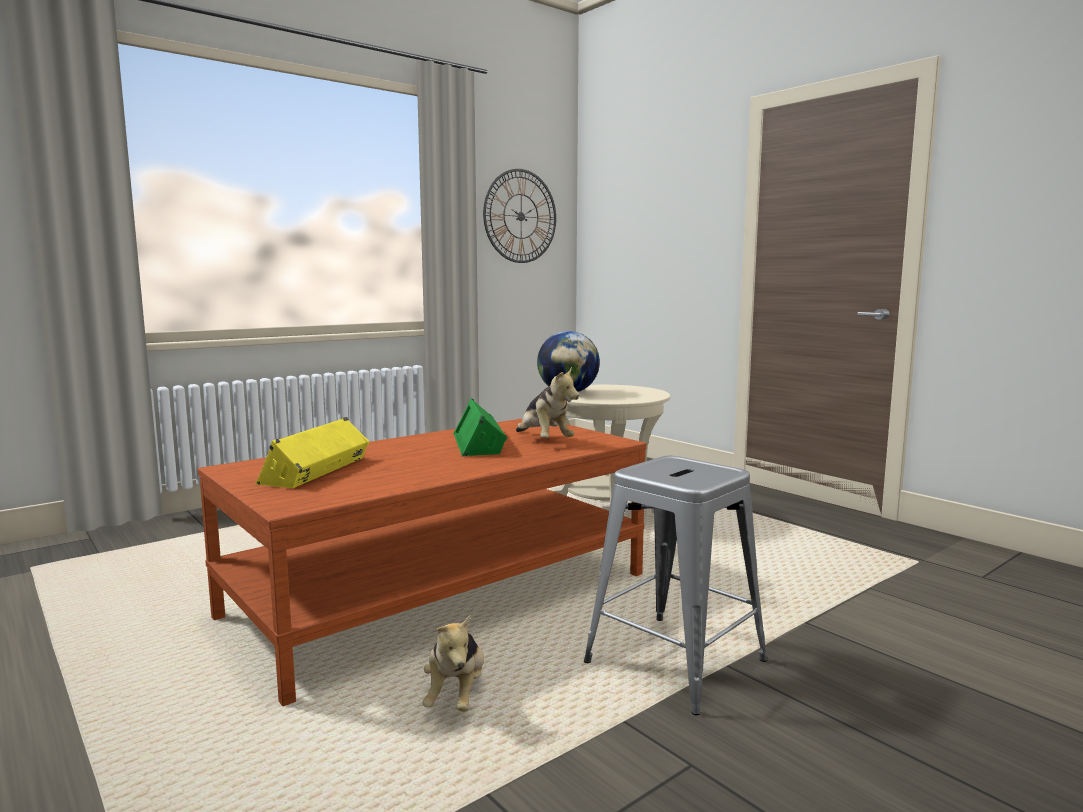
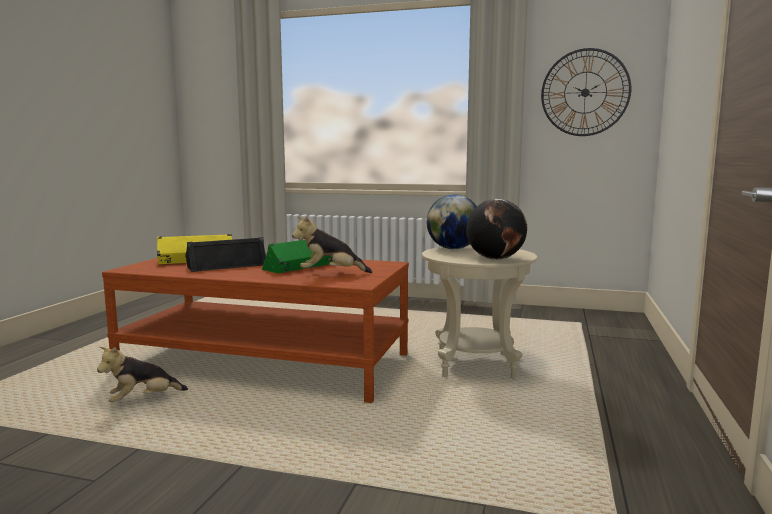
camera: 55 degrees right, 0 degrees up
(395, 464) = (226, 265): none -> black speaker
(544, 441) = (330, 273): plush toy -> plush toy turned 60 degrees clockwise
(644, 394) = (495, 259): none -> globe
(675, 660) = (233, 446): grey stool -> none

